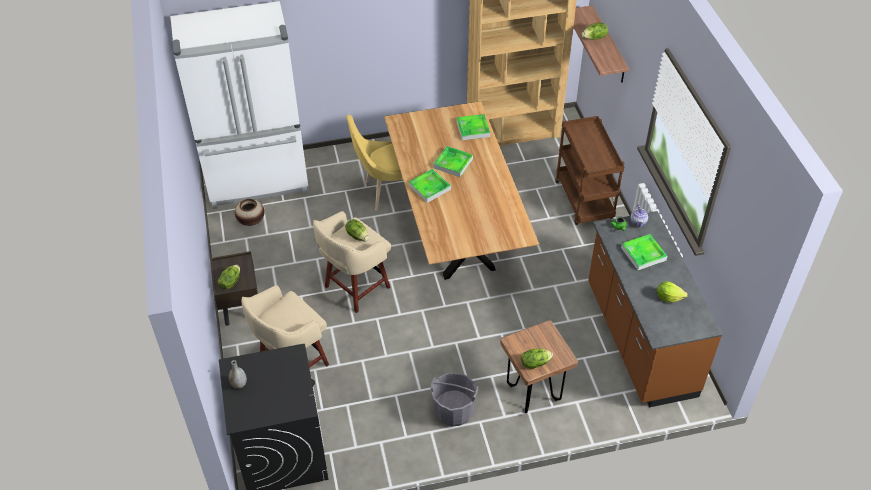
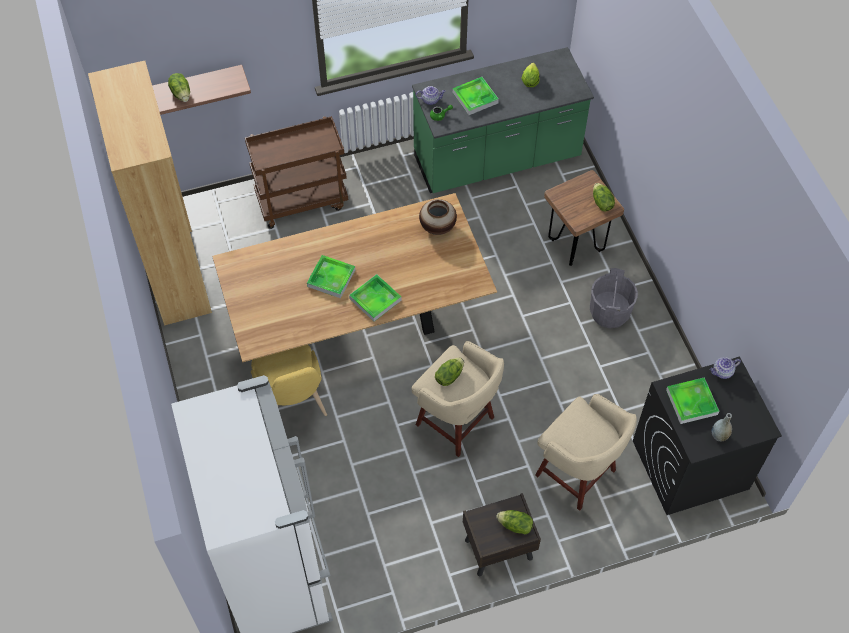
camera: 95 degrees left, 10 degrees up
(251, 221) = (353, 564): vase -> vase (437, 227)
(302, 398) = (722, 372): none -> teapot
(473, 129) = (267, 261): tray -> tray (691, 402)
(638, 340) = (497, 160): brown counter -> green counter

